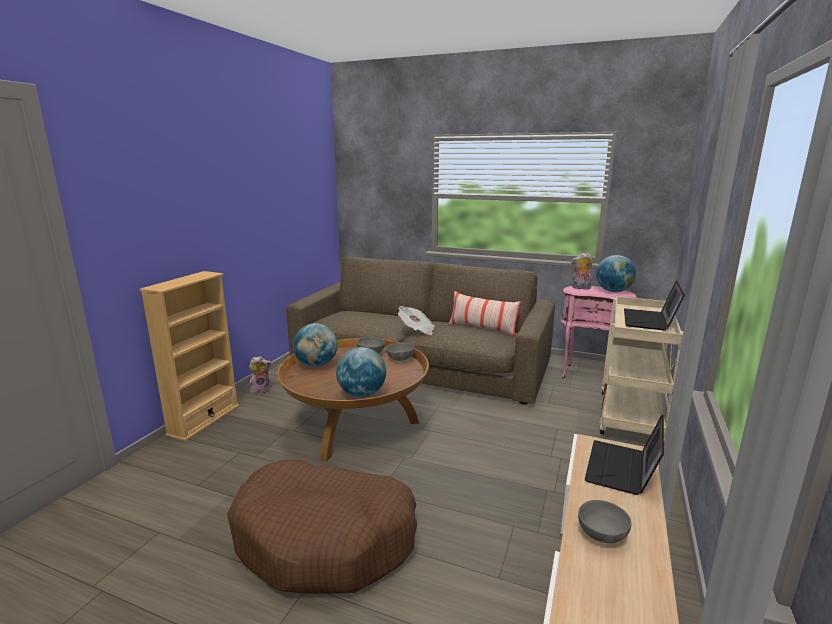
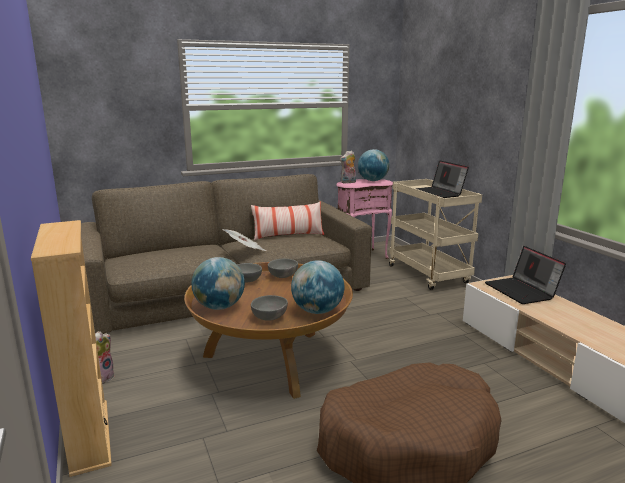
camera: 45 degrees left, 0 degrees up
(602, 536) = (577, 325): grey bowl -> grey bowl (270, 318)

